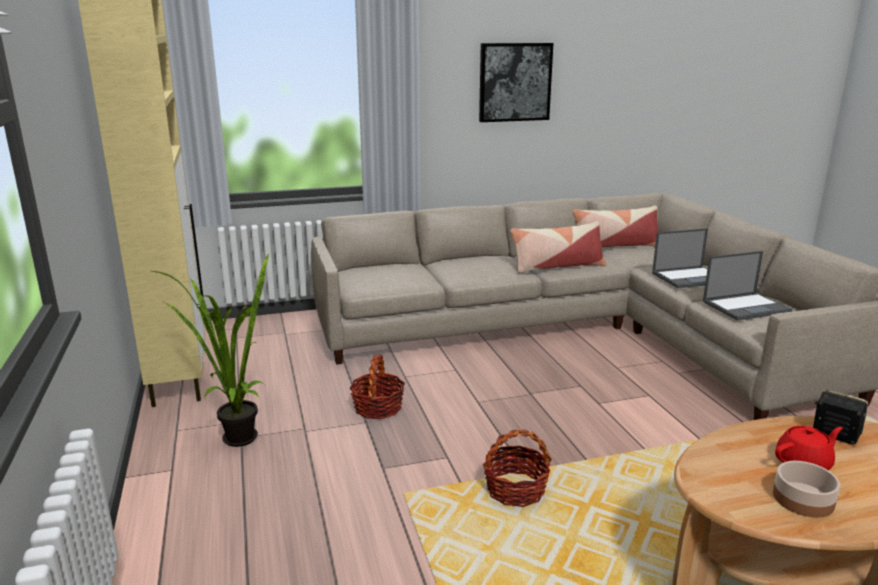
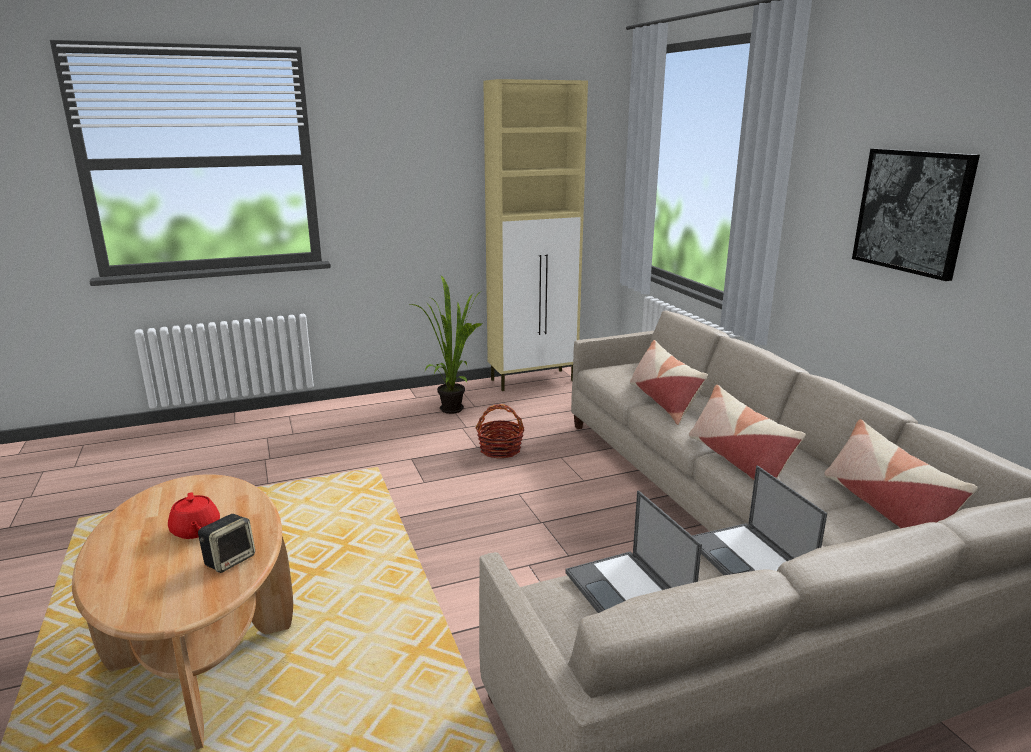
camera: 85 degrees right, 0 degrees up
(447, 273) = (663, 401): none -> pillow
(515, 490) = (374, 512): basket -> none
(803, 500) = (151, 519): bowl -> none

